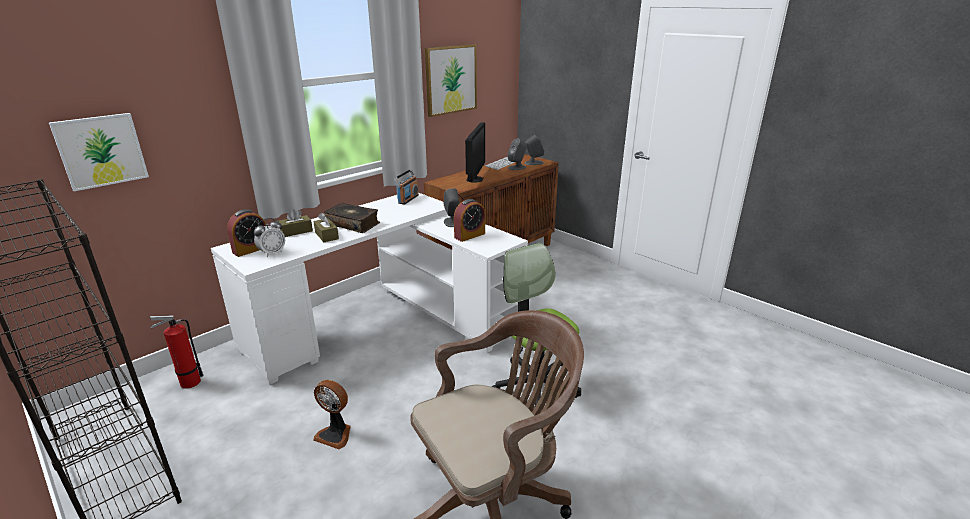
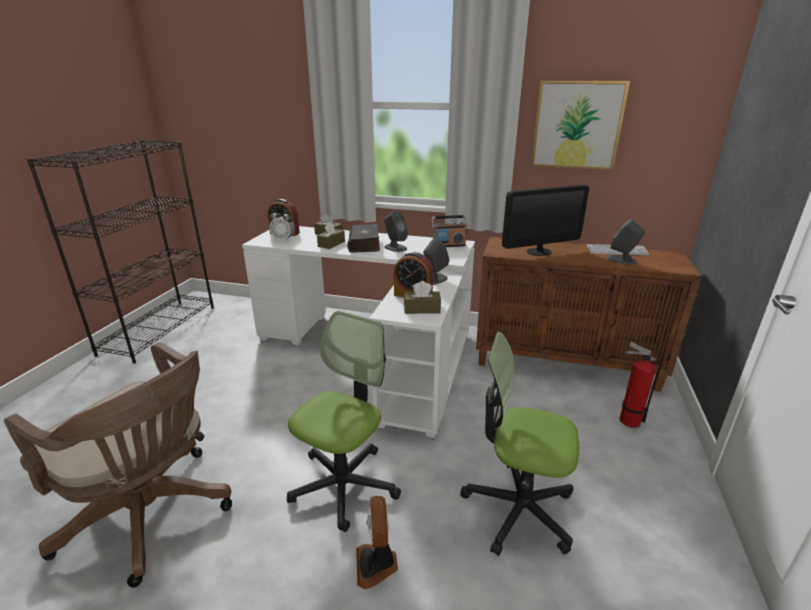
camera: 60 degrees right, 0 degrees up
(101, 151) = (236, 135): picture -> none
(187, 383) = (245, 312): fire extinguisher -> fire extinguisher (627, 420)
(335, 434) = (215, 391): fan -> fan (377, 564)
(496, 238) = (422, 309): none -> brown tissue box
(533, 163) = (660, 264): grey speaker -> grey speaker (395, 247)
(603, 326) = (518, 509): none -> office chair

